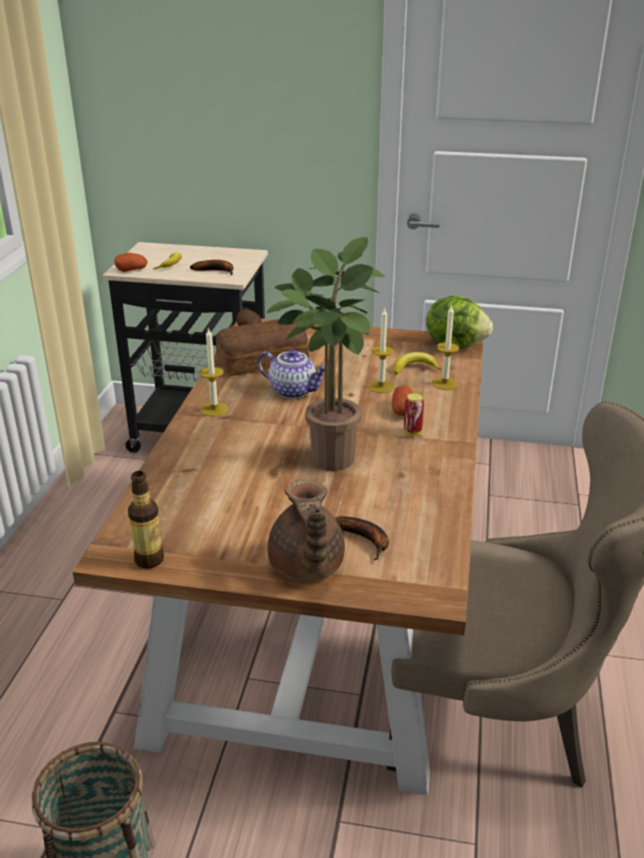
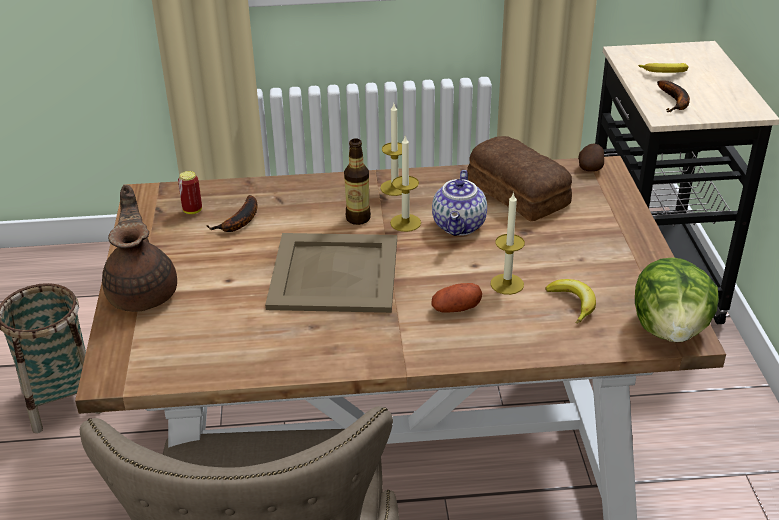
camera: 75 degrees right, 5 degrees up
(131, 270) = (629, 57): potato -> none
(149, 560) = (141, 213): bottle -> bottle (358, 218)
(306, 566) = (144, 292): brown teapot -> brown teapot turned 105 degrees clockwise
(328, 455) = (335, 272): potted plant -> beige tray
(365, 539) = (191, 320): banana -> banana (239, 222)
(412, 432) = (409, 322): can -> can (192, 210)
(444, 383) = (546, 333): candle -> candle (405, 223)

